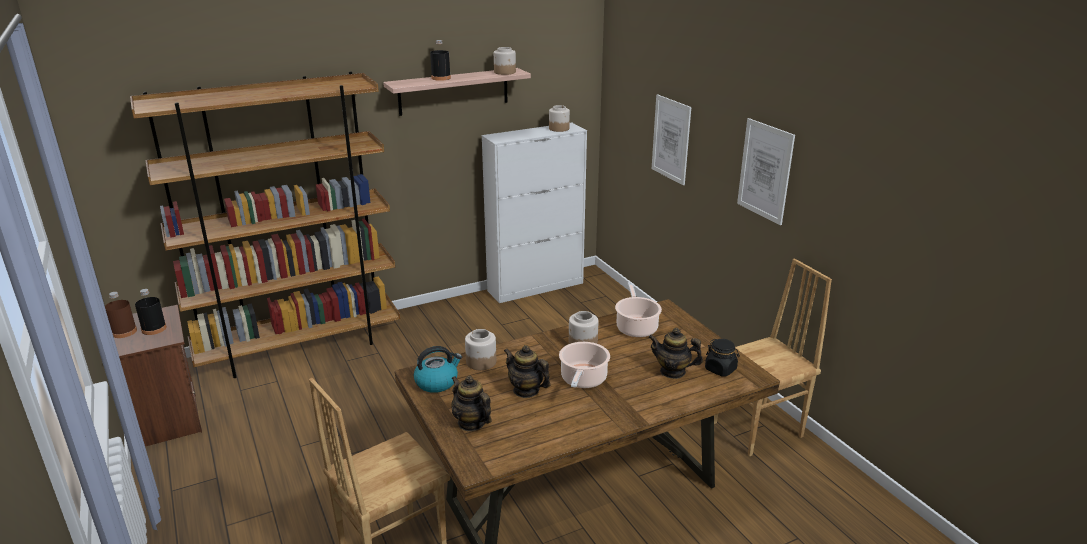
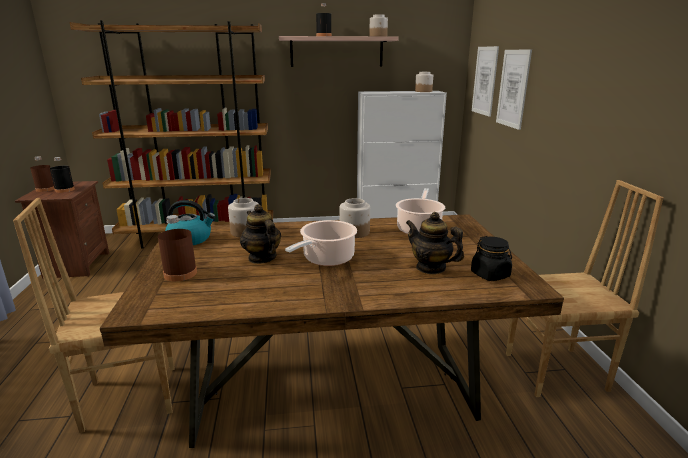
camera: 20 degrees right, 5 degrees down
(471, 423) = (180, 273): teapot -> brown bottle
(765, 171) = (596, 89): picture -> picture (485, 81)

